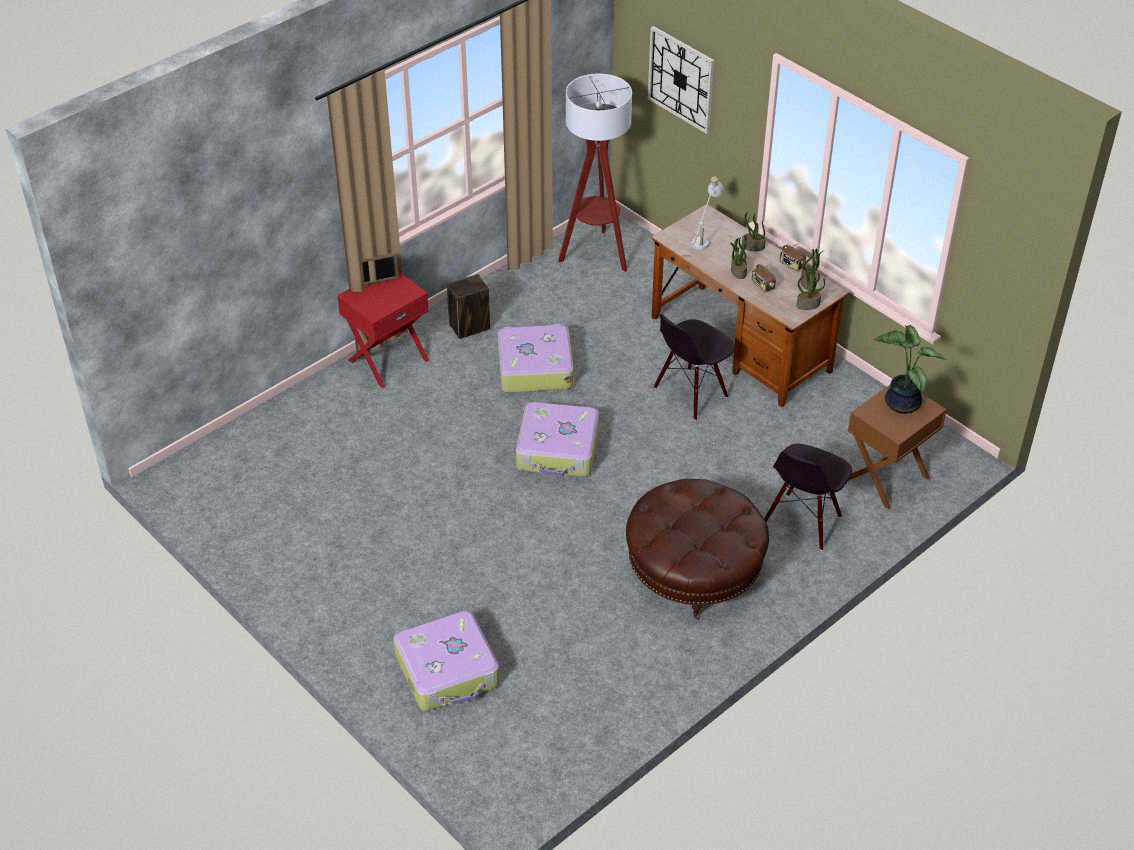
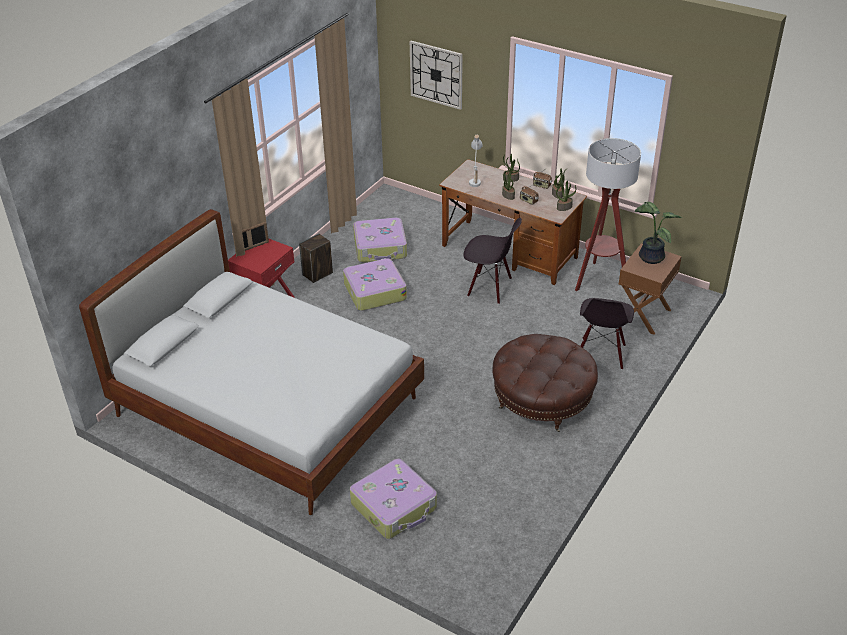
camera: 15 degrees left, 5 degrees down
(341, 504) = (268, 408): none -> white bed
(558, 450) = (413, 341): suitcase -> suitcase (380, 248)
(596, 254) = (387, 214): floor lamp -> floor lamp (599, 280)
(691, 393) = (489, 288): black chair -> black chair turned 105 degrees counterclockwise

